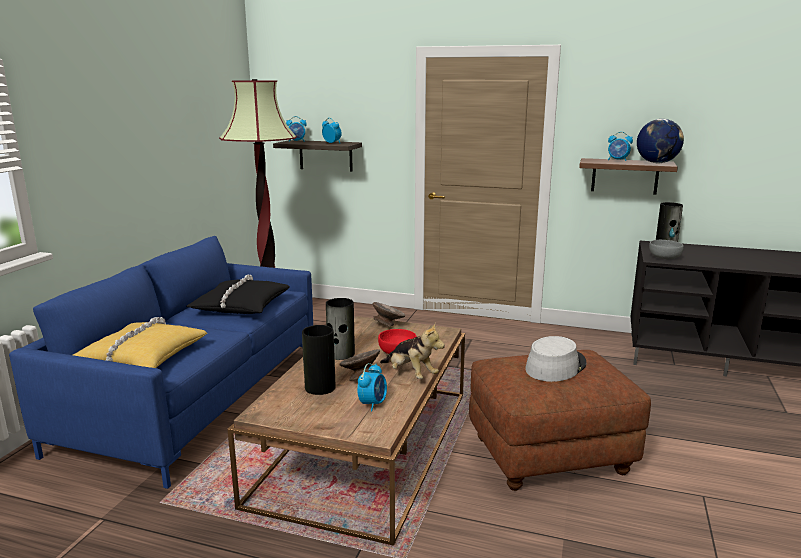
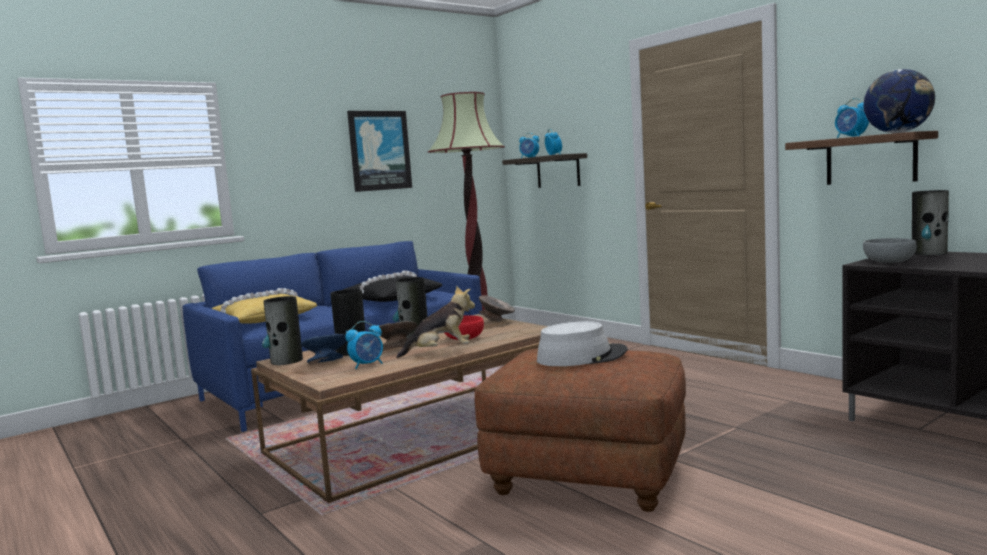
camera: 35 degrees right, 10 degrees down
(163, 136) = (379, 150): none -> picture
(271, 413) = (286, 361): none -> vase
(324, 409) = (326, 363): none -> blue bowl
(410, 374) = (441, 352): plush toy -> plush toy turned 90 degrees counterclockwise

